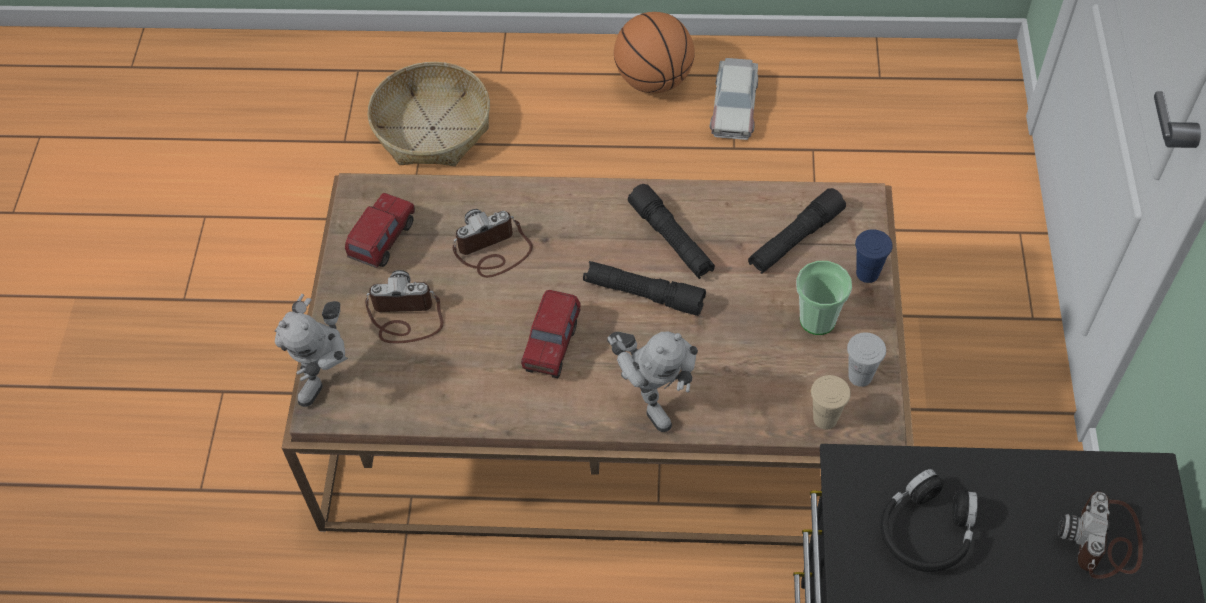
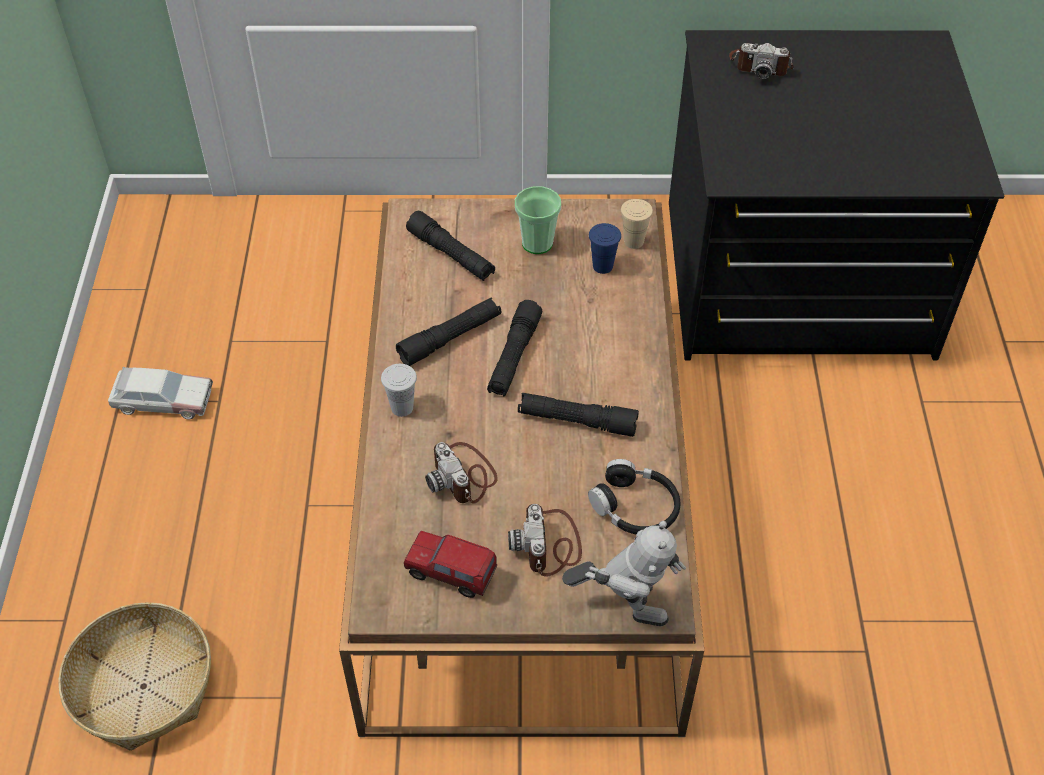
camera: 95 degrees left, 5 degrees down
(553, 347) = (577, 421): toy truck -> black flashlight
(650, 397) = (624, 350): toy robot -> none
(654, 80) = (111, 469): basketball -> none
(860, 376) = (591, 220): white cup -> white cup (402, 408)
(867, 273) = (488, 212): blue cup -> blue cup (602, 266)
(926, 530) = (770, 144): black headphones -> black headphones (635, 507)

